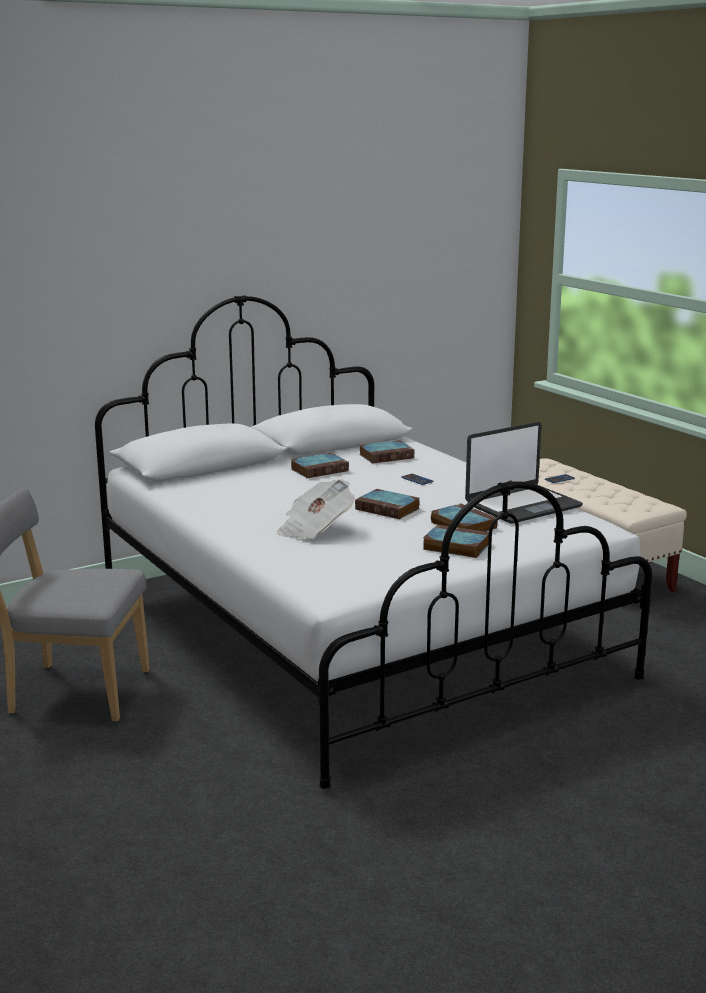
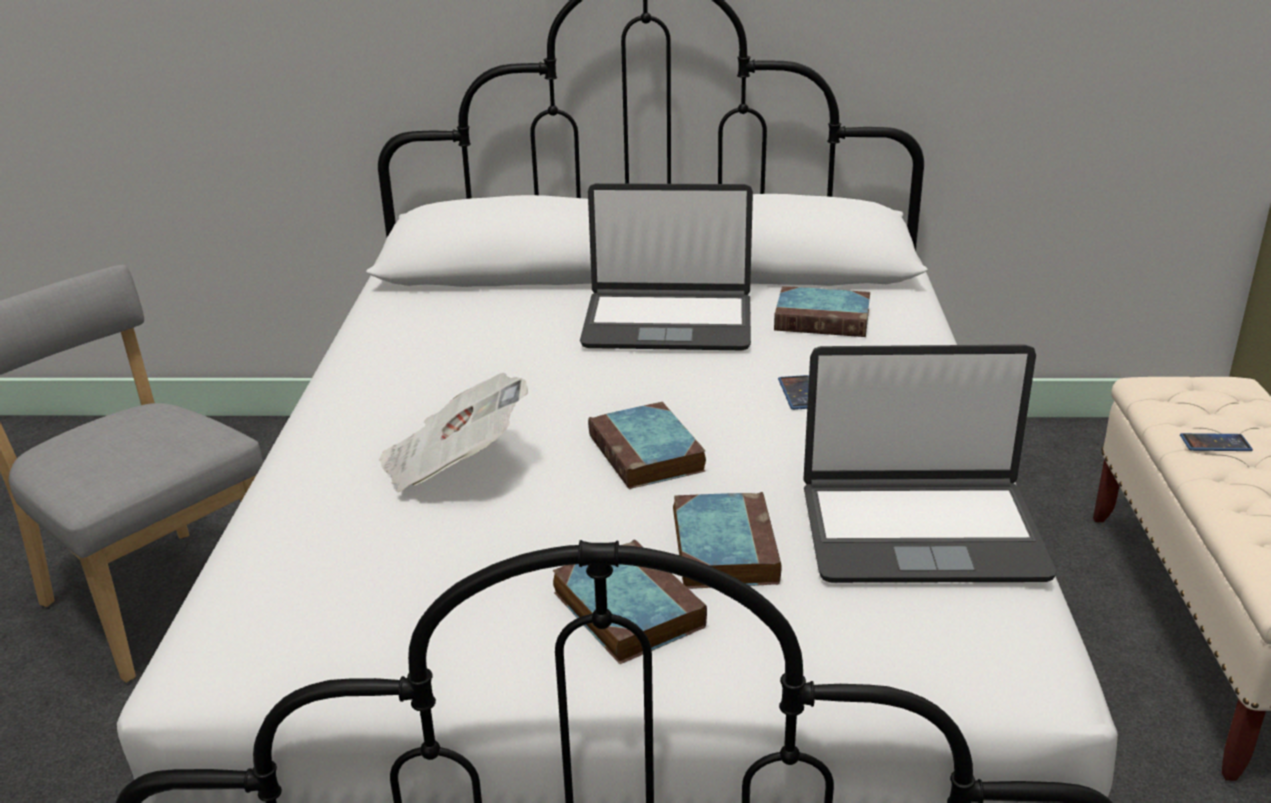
camera: 35 degrees right, 10 degrees up
(320, 469) = (668, 323): book -> laptop

